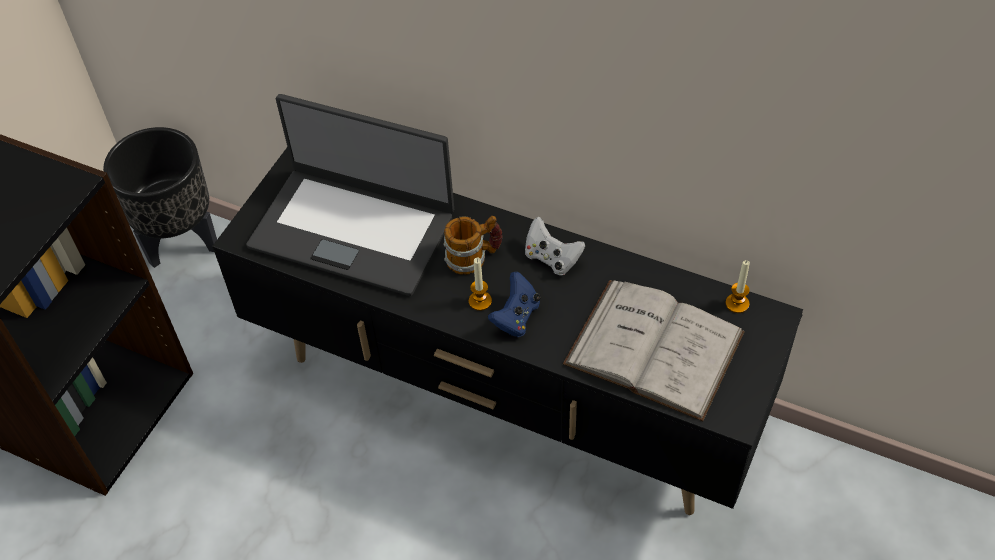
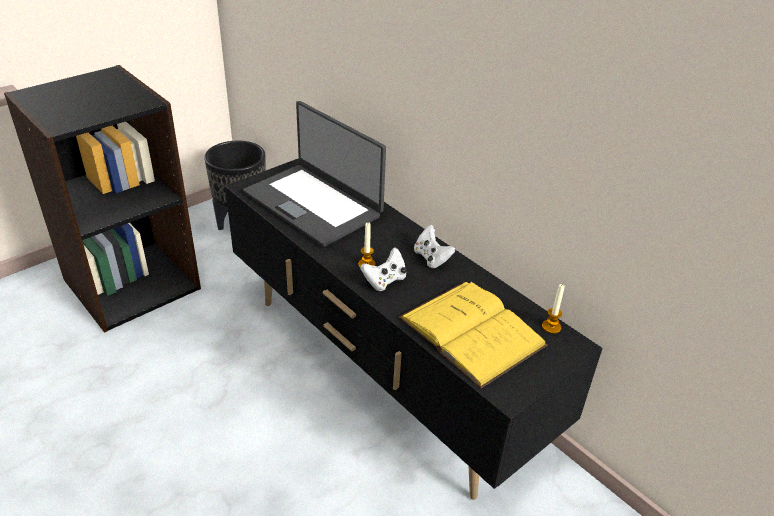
camera: 20 degrees right, 15 degrees down
(474, 257) = (379, 241): mug -> none
(516, 317) = (385, 281): blue game controller -> white game controller
(654, 348) = (471, 331): white book -> yellow book

